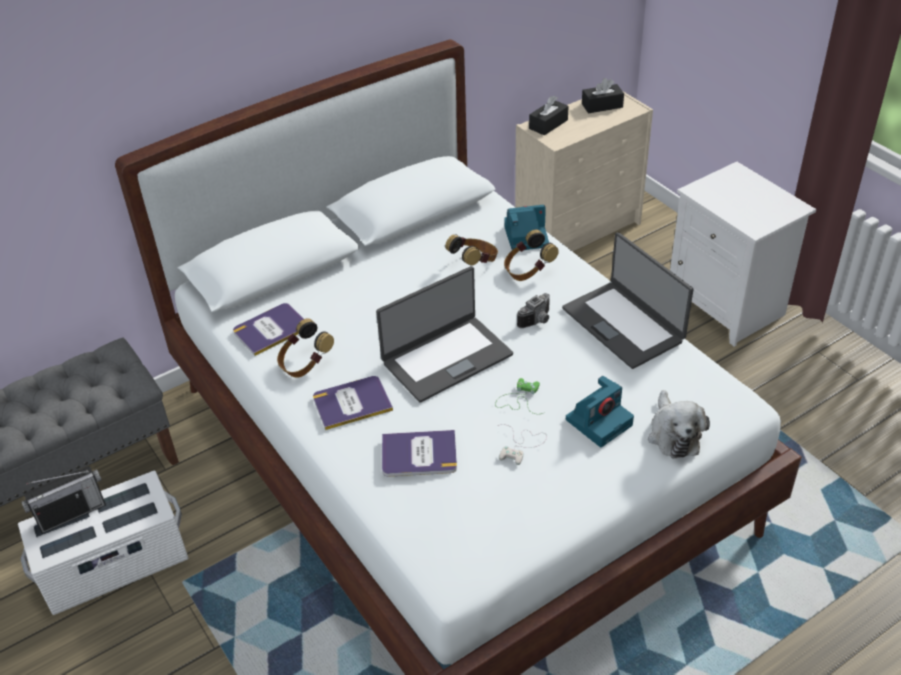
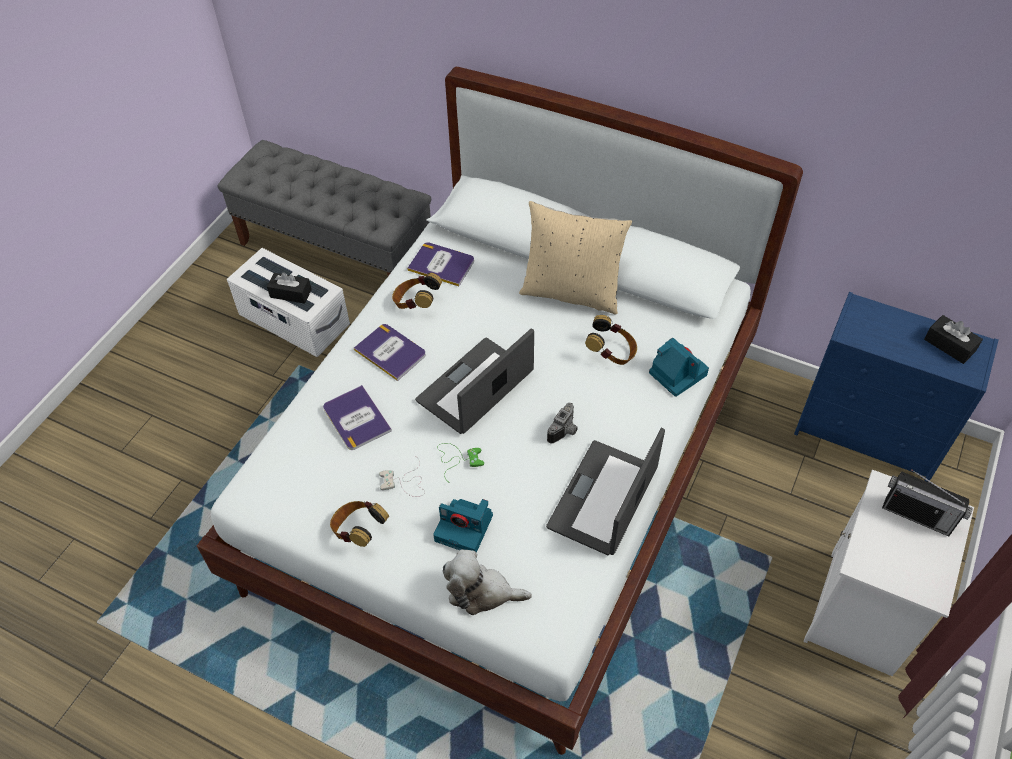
camera: 60 degrees right, 10 degrees up
(71, 513) = (282, 268): radio -> radio (917, 515)
(385, 260) = (571, 292): none -> beige pillow
(446, 358) = (476, 387): laptop -> laptop turned 105 degrees clockwise
(528, 271) = (628, 396): headphones -> headphones (359, 531)
(538, 321) = (565, 431): camera -> camera turned 75 degrees counterclockwise
(548, 124) = (872, 316): black tissue box -> black tissue box (290, 293)
(579, 231) = (869, 435): beige dresser -> blue dresser
(673, 434) = (482, 592): plush toy -> plush toy turned 45 degrees clockwise

